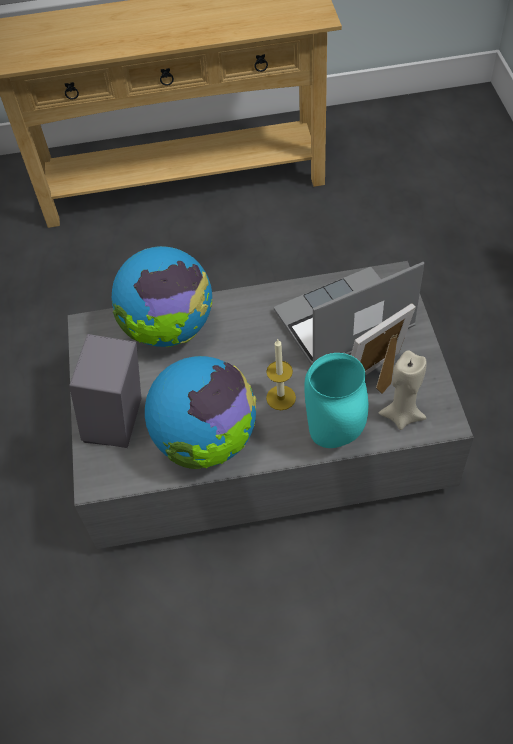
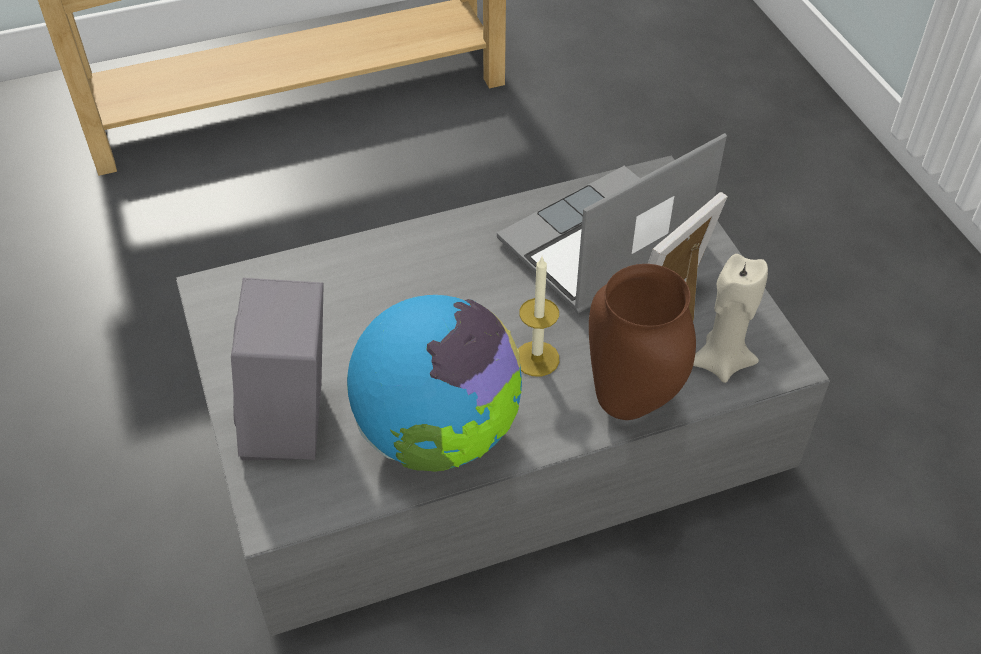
camera: 15 degrees left, 5 degrees down
(169, 329) = (343, 281): globe -> none
(332, 437) = (628, 405): turquoise vase -> brown vase

